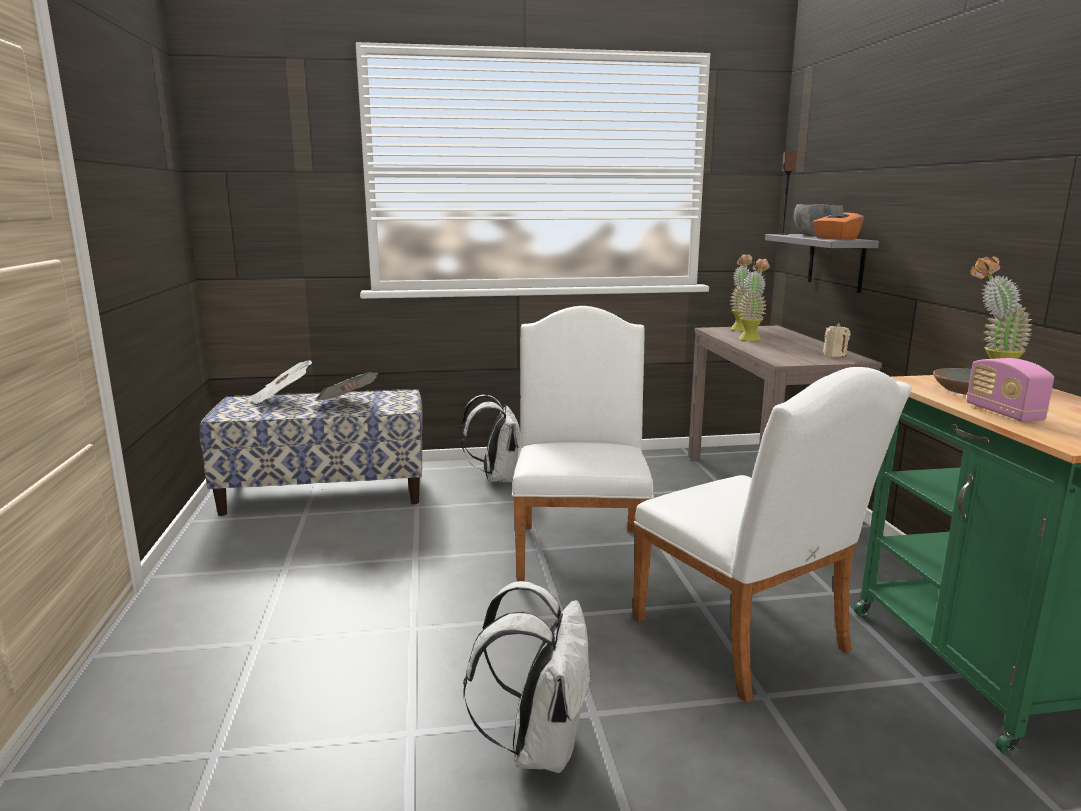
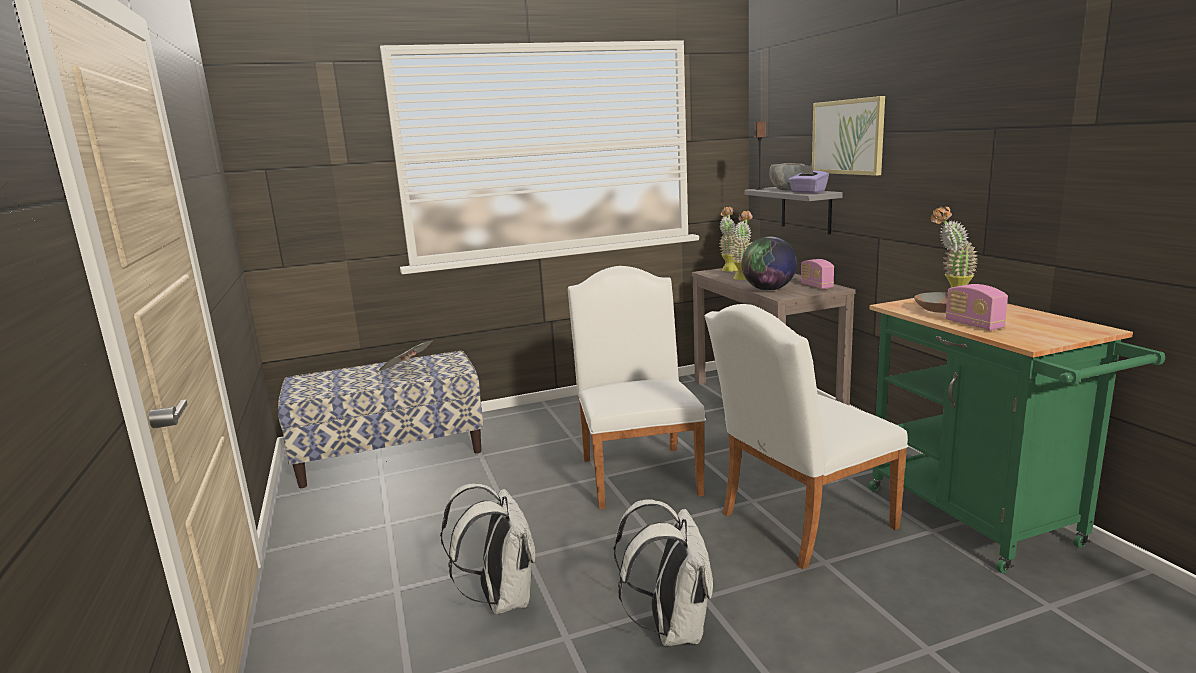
camera: 10 degrees left, 0 degrees up
(280, 399) = (340, 374): newspaper -> none
(496, 478) = (539, 421): white backpack -> white backpack (501, 599)
(748, 641) = (798, 523): white chair -> white chair turned 105 degrees clockwise
(772, 353) = (768, 290): none -> globe
(834, 355) = (816, 286): beige candle -> radio
(835, 238) = (807, 192): orange tissue box -> purple tissue box
(891, 171) = (848, 137): none -> picture

